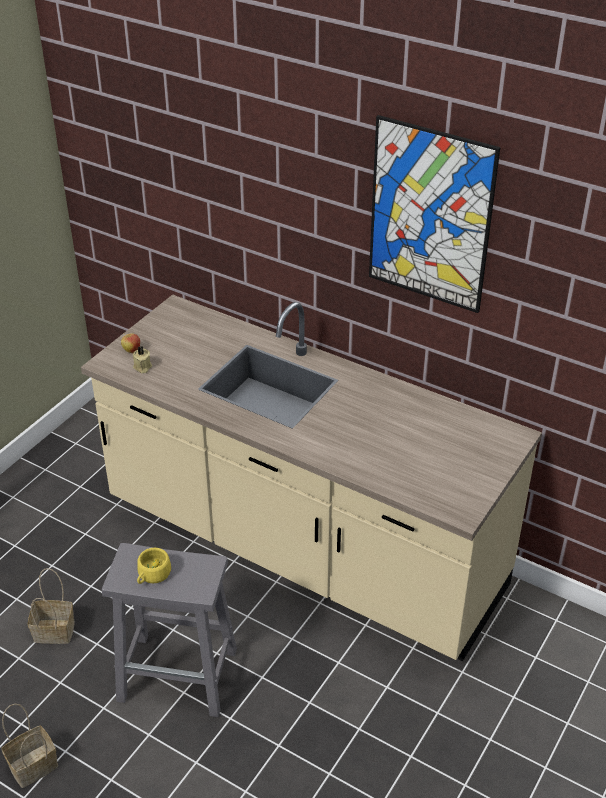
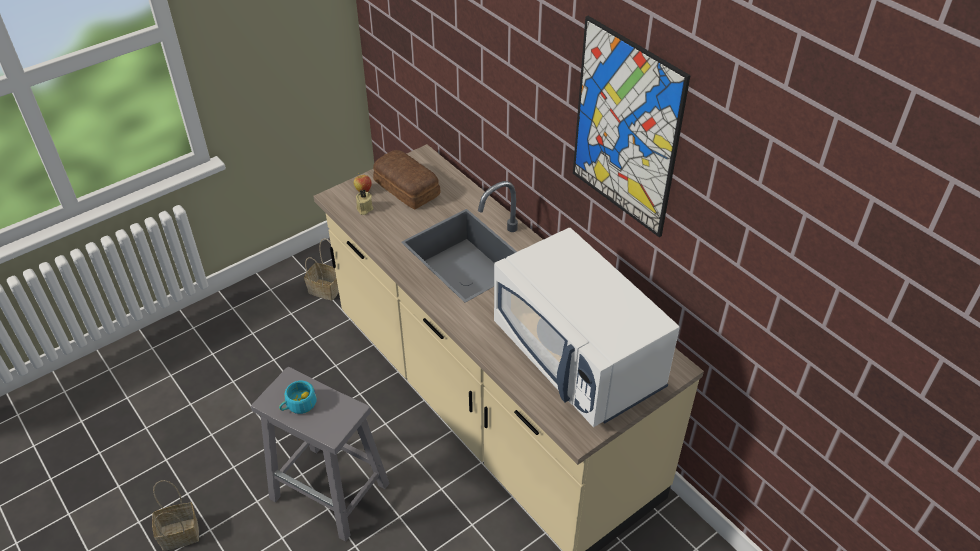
camera: 20 degrees right, 5 degrees up
(56, 631) = (250, 419): basket -> basket (326, 289)
(152, 575) = (298, 405): yellow cup -> turquoise cup
(175, 339) = (406, 189): none -> bread
(427, 450) = (579, 358): none -> white microwave

